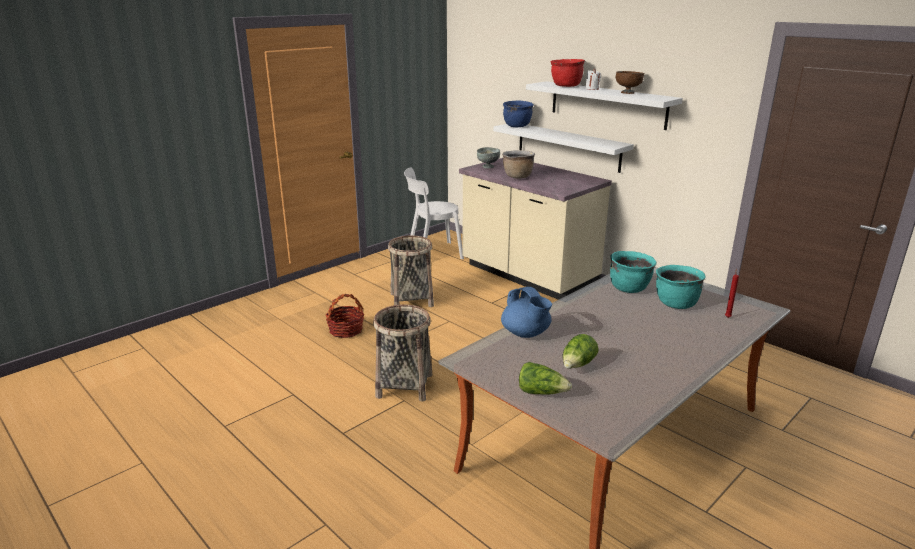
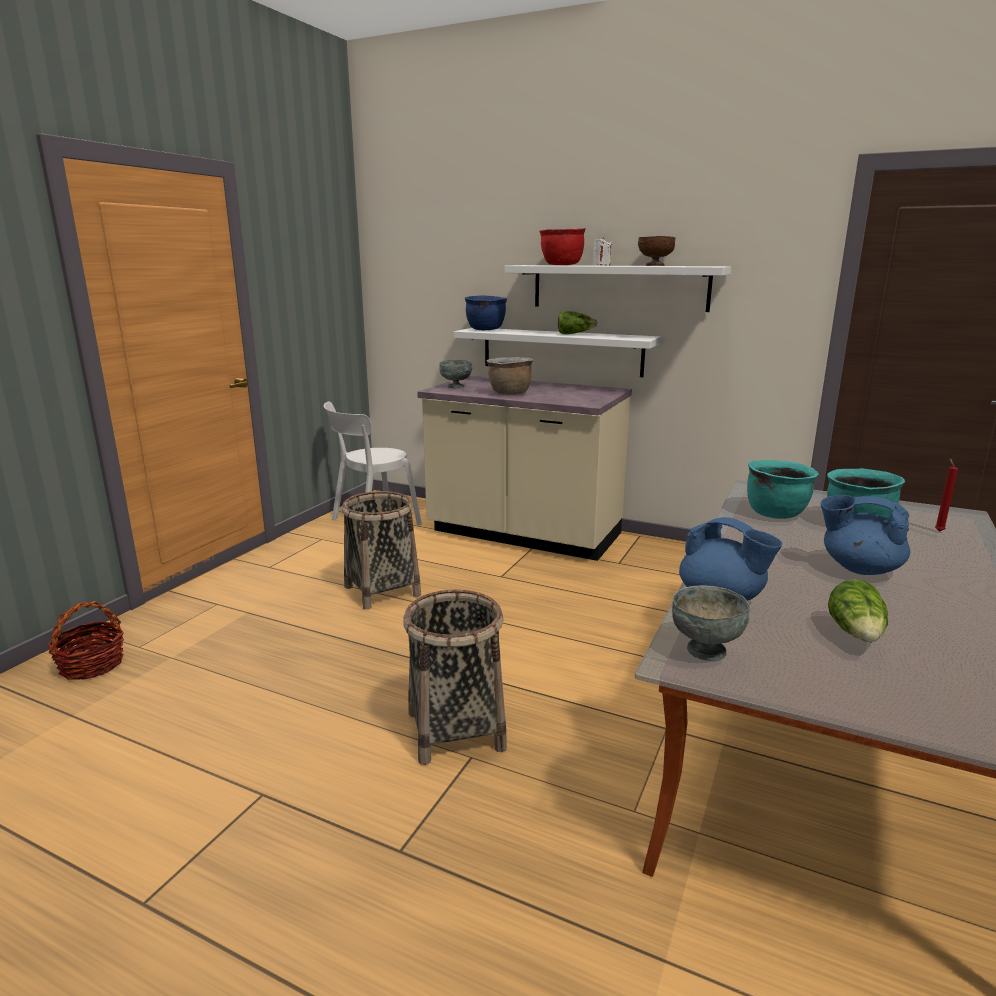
camera: 20 degrees left, 5 degrees down
(346, 330) = (302, 656): basket -> basket (92, 665)
(484, 357) = (705, 650): none -> grey bowl
(541, 392) = (867, 695): lettuce -> lettuce (574, 334)
(634, 331) = (859, 568): none -> blue teapot

